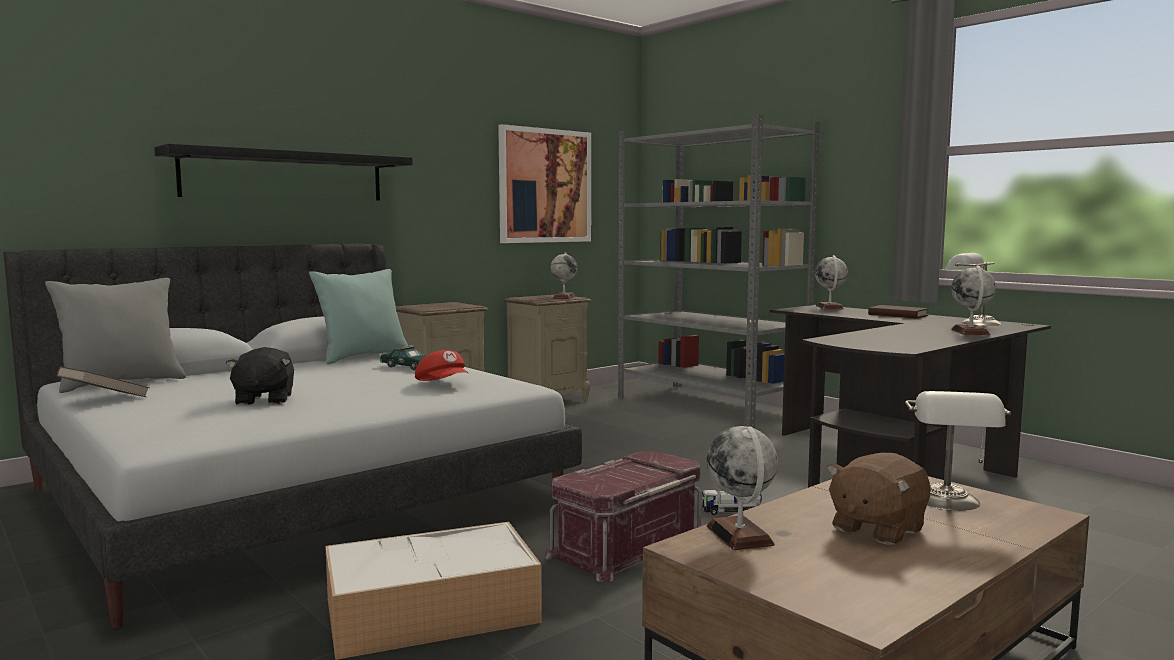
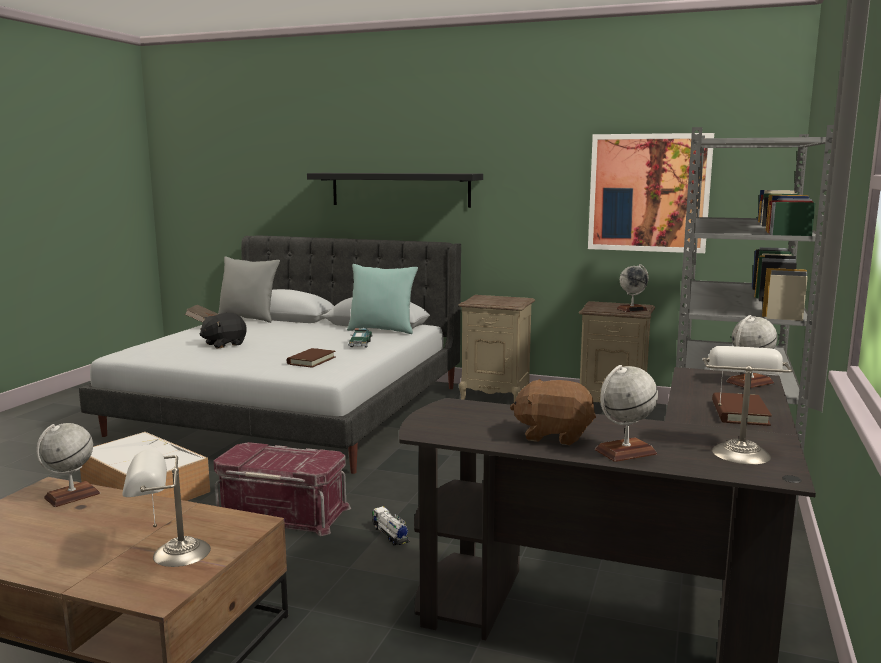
camera: 60 degrees right, 5 degrees up
(443, 384) = (311, 360): red cap -> brown book
(876, 529) = (96, 533): brown plush toy -> brown plush toy (553, 435)

